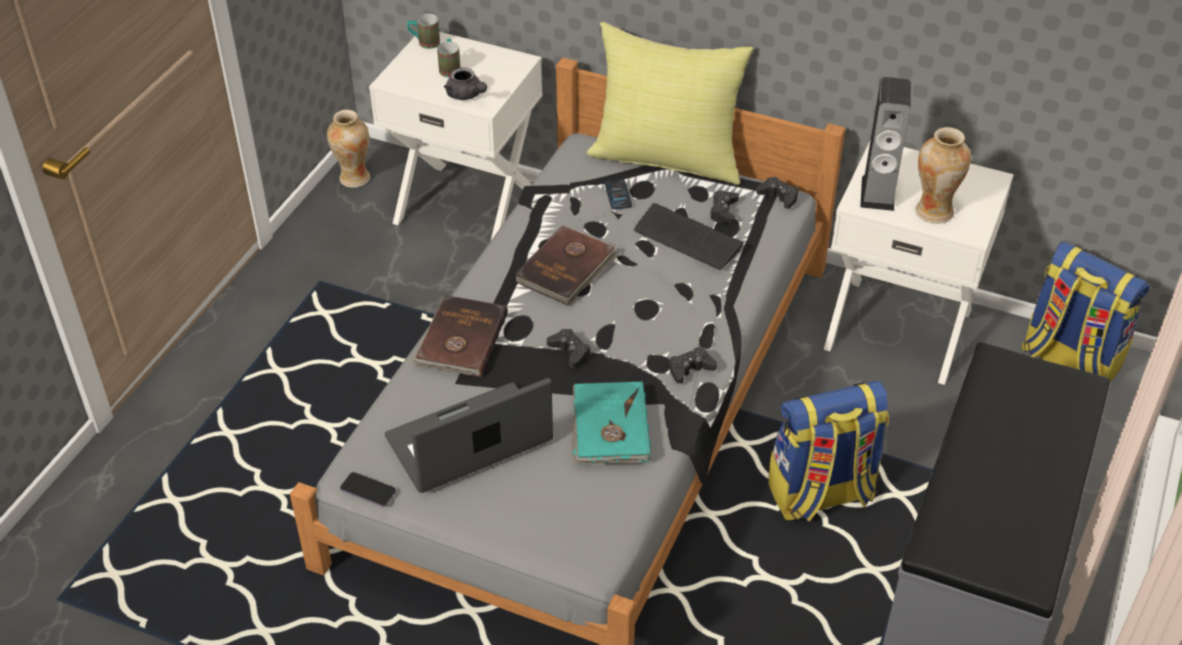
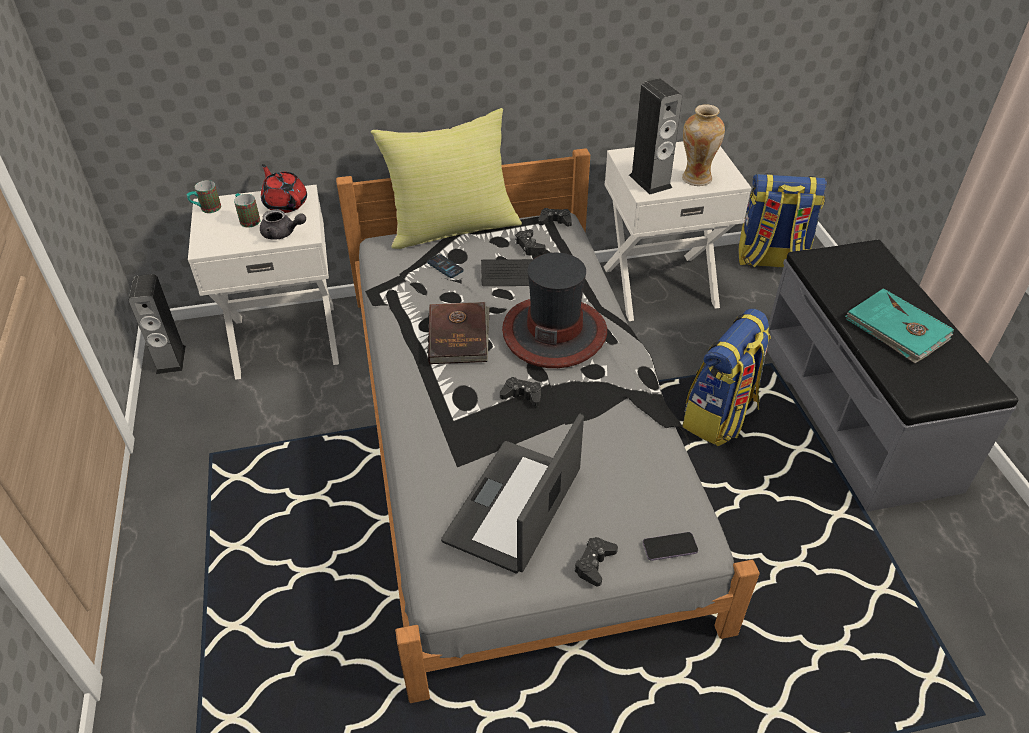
camera: 35 degrees left, 0 degrees up
(354, 178) = (171, 359): vase -> speaker
(368, 491) = (471, 598): phone -> phone (670, 547)
(460, 340) = (428, 430): brown book -> none
(495, 65) = (285, 203): none -> red teapot
(609, 427) = (608, 436): turquoise book -> turquoise book (897, 329)
(657, 308) = (554, 332): none -> hat
(690, 369) = (621, 363): black game controller -> black game controller (594, 564)

